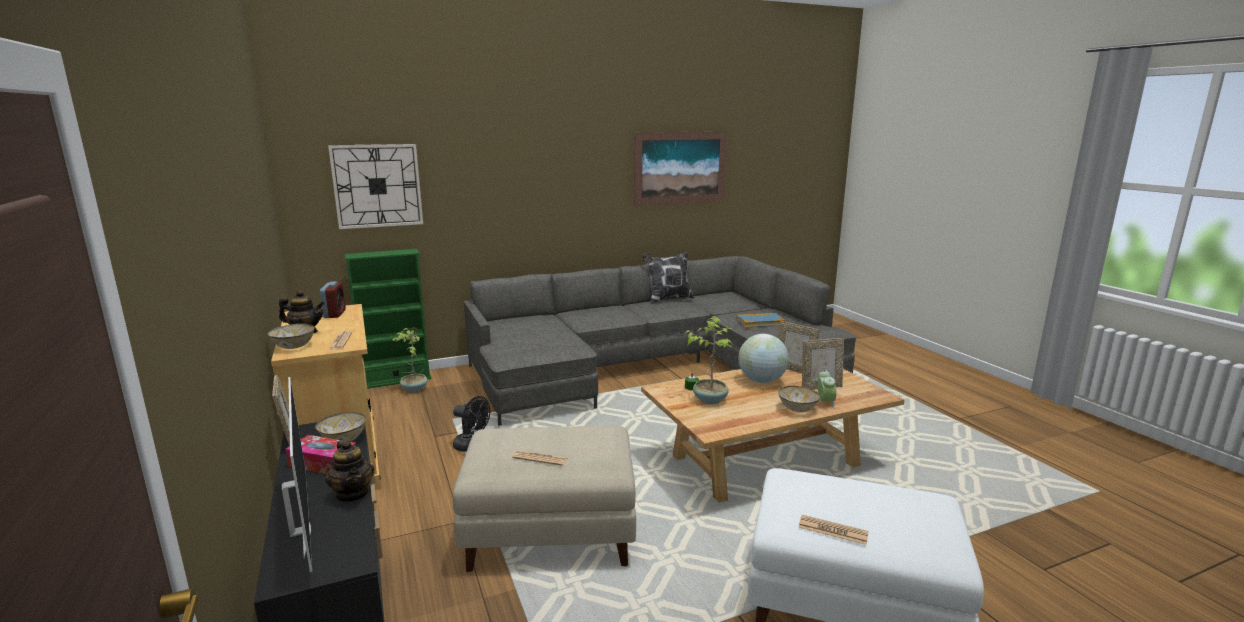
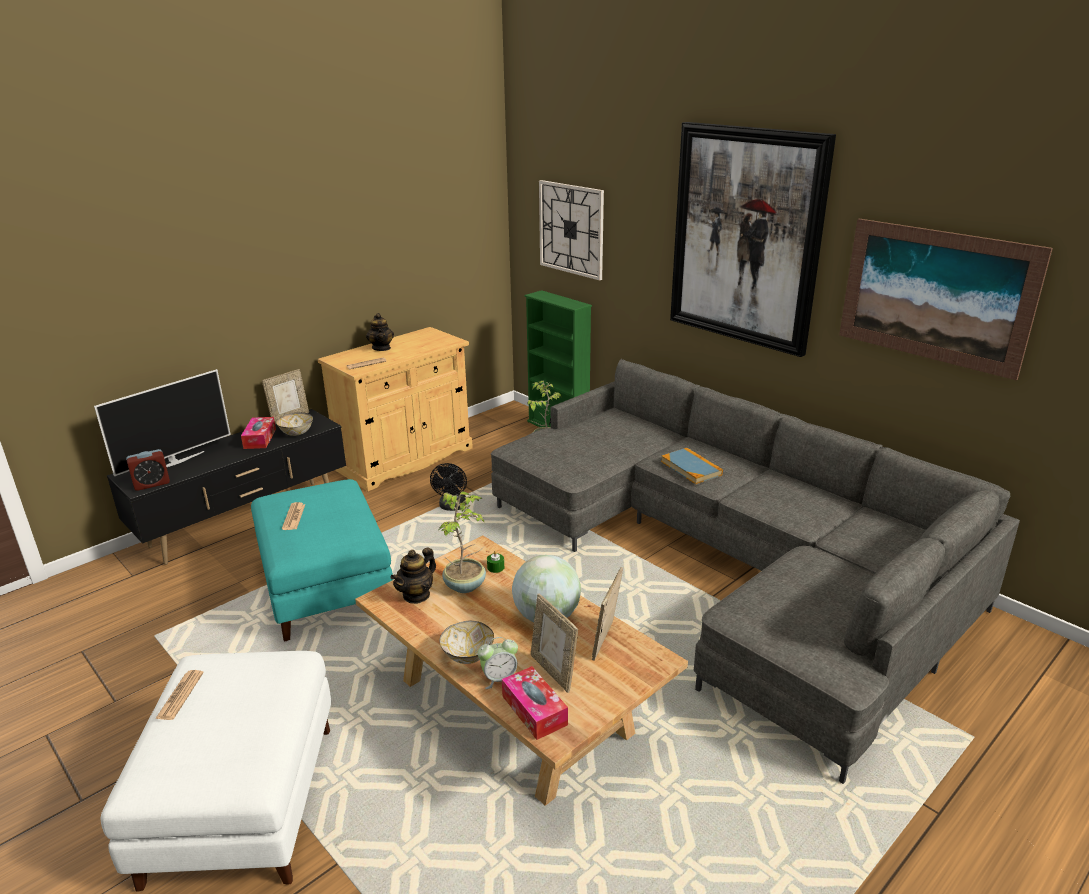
camera: 70 degrees right, 10 degrees up
(293, 346) = (348, 355): bowl -> none
(335, 314) = (432, 342): alarm clock -> alarm clock (152, 484)
(353, 494) = (219, 462): teapot -> teapot (416, 595)
(552, 531) = (327, 589): beige ottoman -> turquoise ottoman
(559, 158) = (745, 237): none -> picture
(668, 299) = (829, 493): pillow -> none
(760, 322) = (801, 588): book -> book (691, 468)
(858, 397) = (534, 710): none -> tissue box

